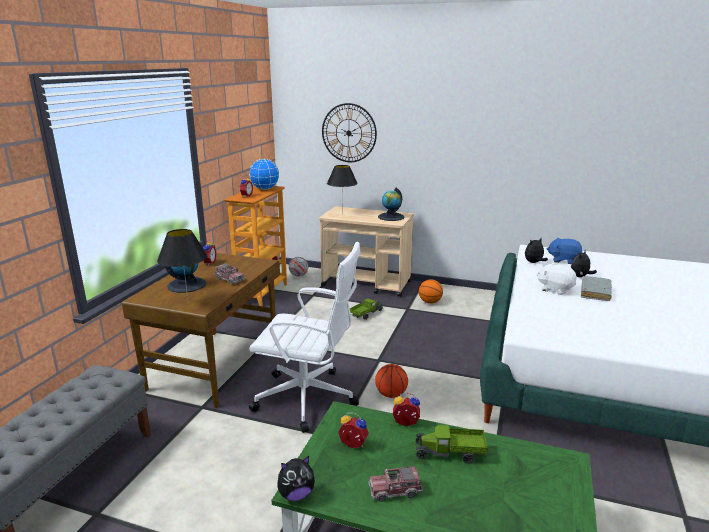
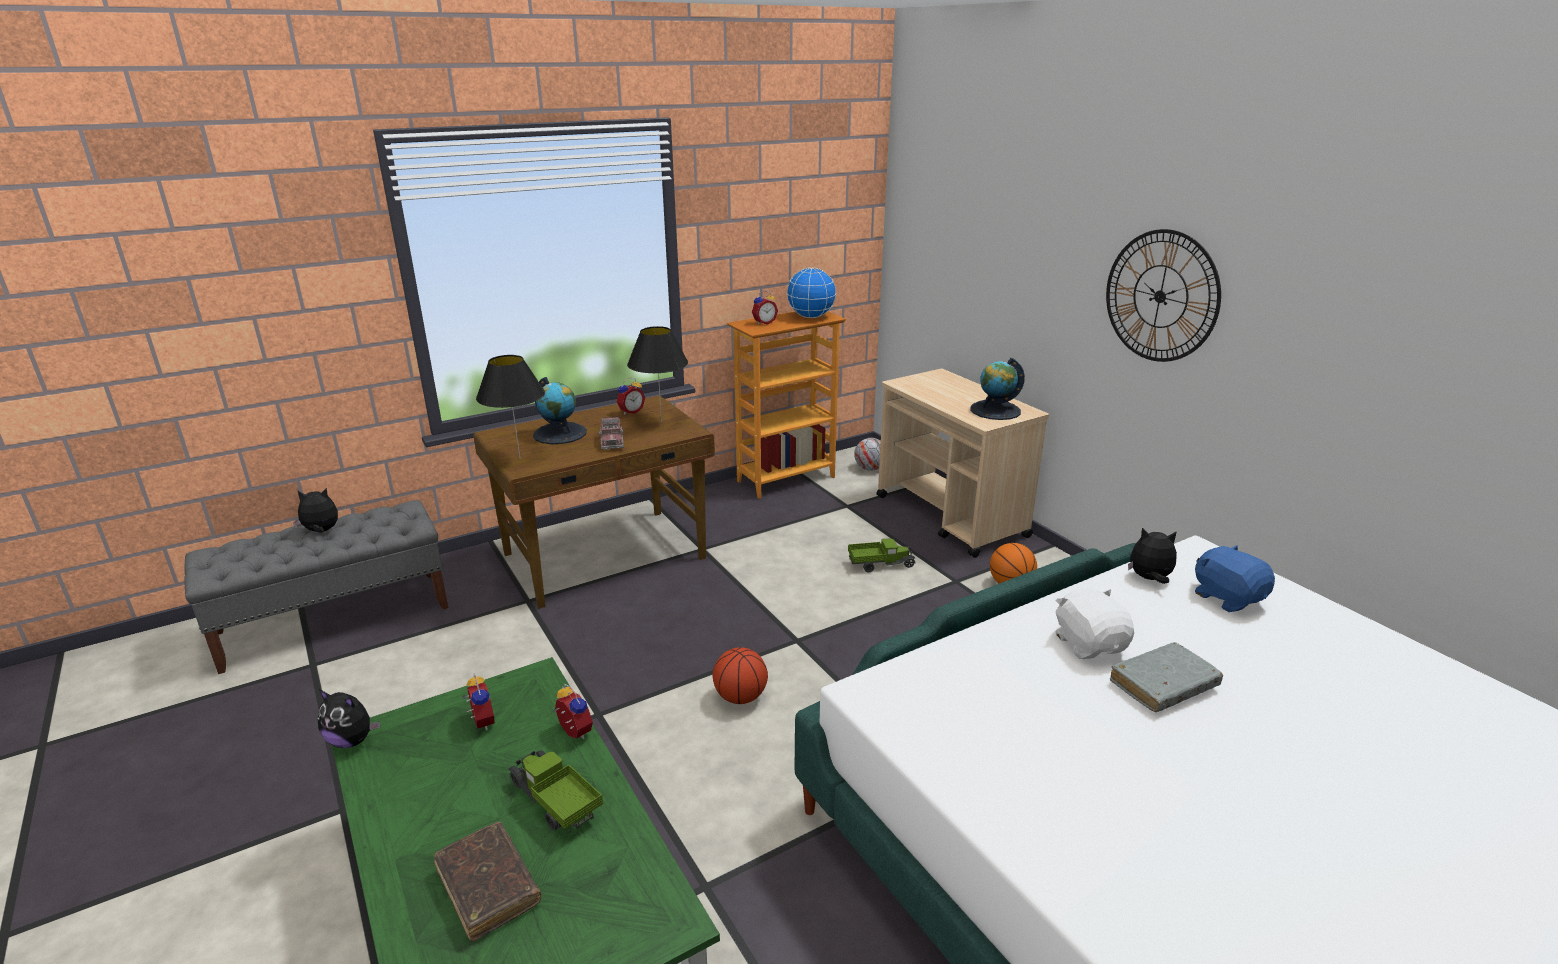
camera: 40 degrees right, 5 degrees up
(308, 399) = (639, 649): white office chair -> none
(342, 214) = (926, 385): black table lamp -> black table lamp (661, 421)
(349, 133) = (976, 242): wall clock -> wall clock (1160, 296)
(395, 490) = (430, 802): toy truck -> none
(486, 501) = (488, 887): none -> brown book
(580, 277) = (1195, 643): plush toy -> plush toy (321, 531)

